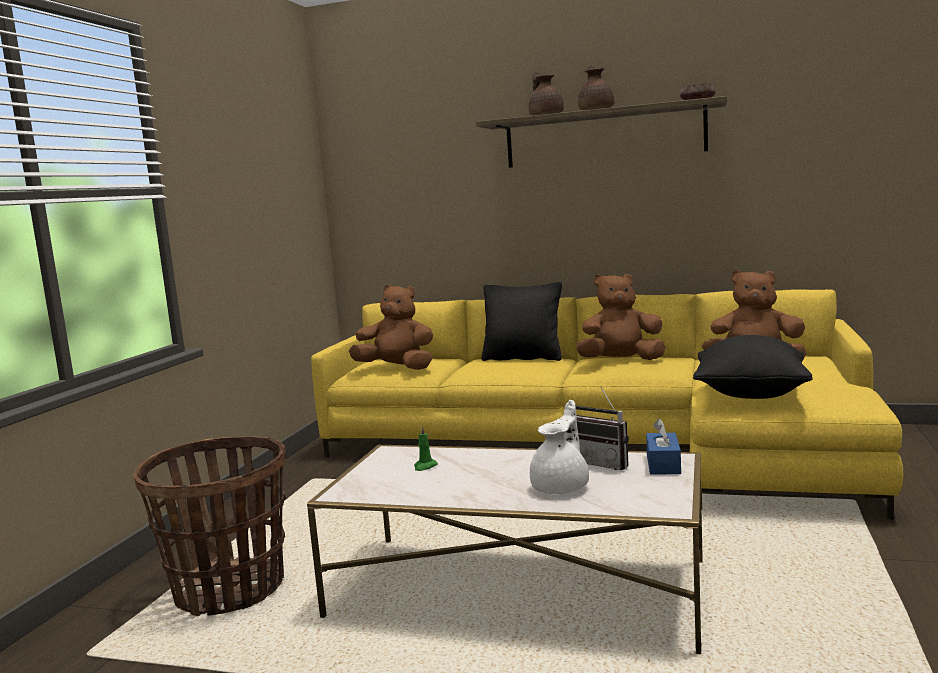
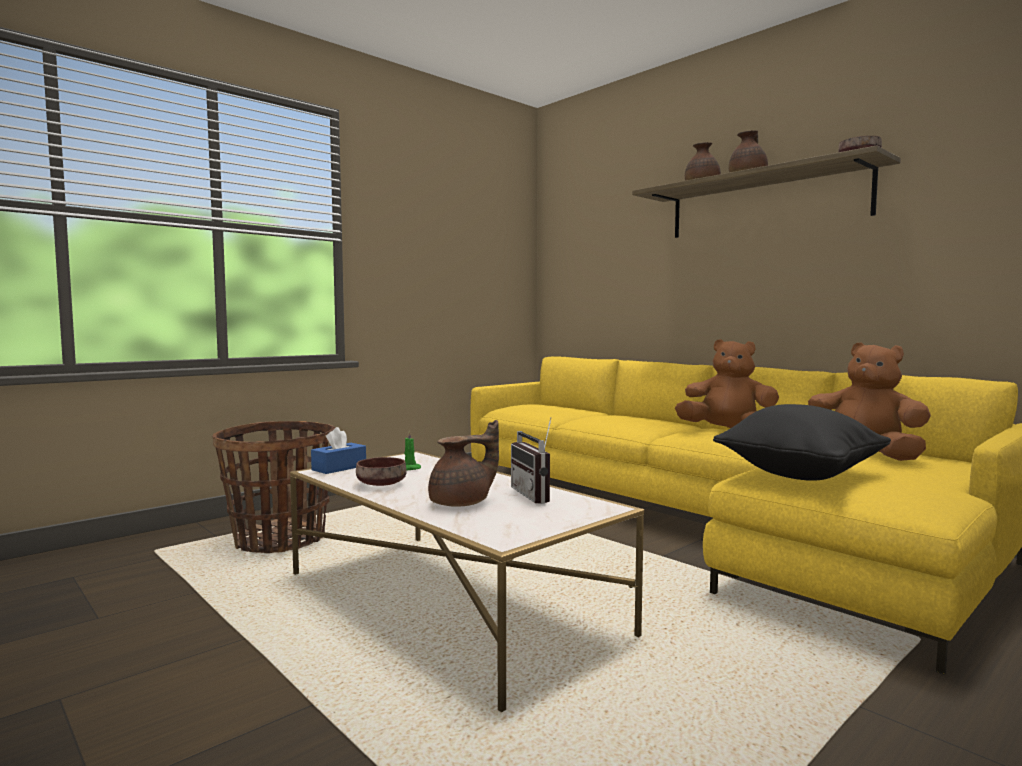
camera: 30 degrees right, 5 degrees down
(397, 368) = (536, 410): brown plush toy -> none
(444, 490) = (382, 484): none -> brown bowl
(523, 358) = (648, 418): black pillow -> none
(562, 487) = (462, 503): white teapot -> brown teapot
(663, 464) = (584, 509): blue tissue box -> blue tissue box (339, 468)

